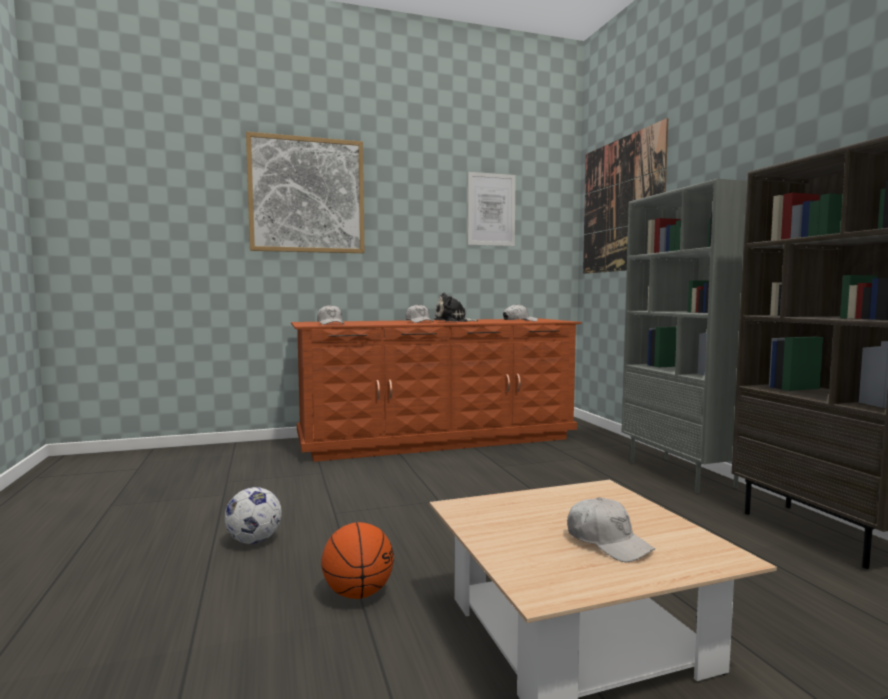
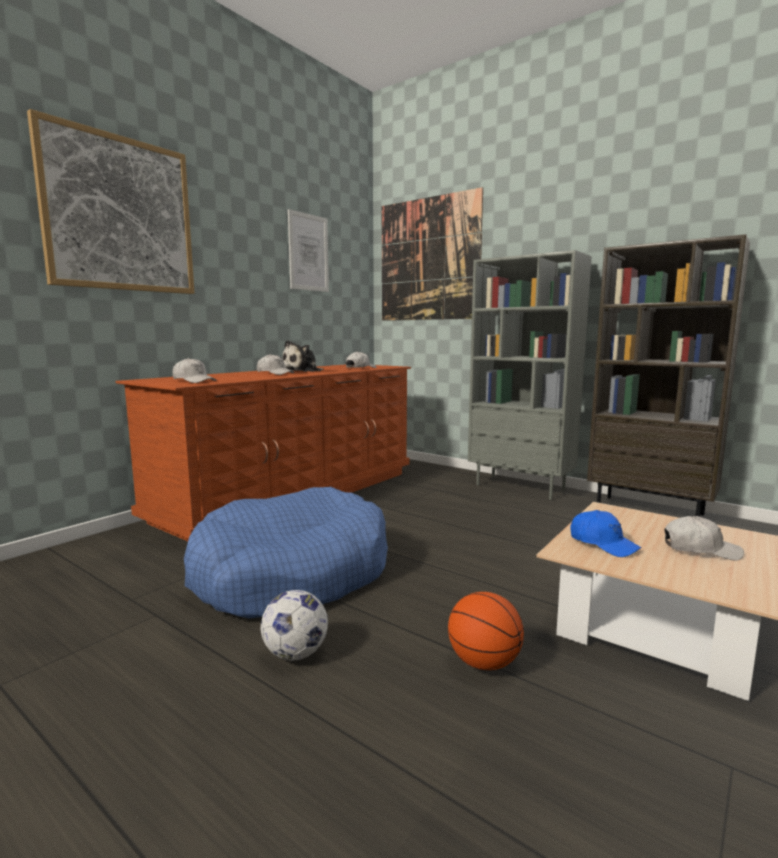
camera: 35 degrees left, 5 degrees up
(338, 493) = (292, 574): none -> blue dog bed
(512, 511) = (603, 543): none -> blue cap

